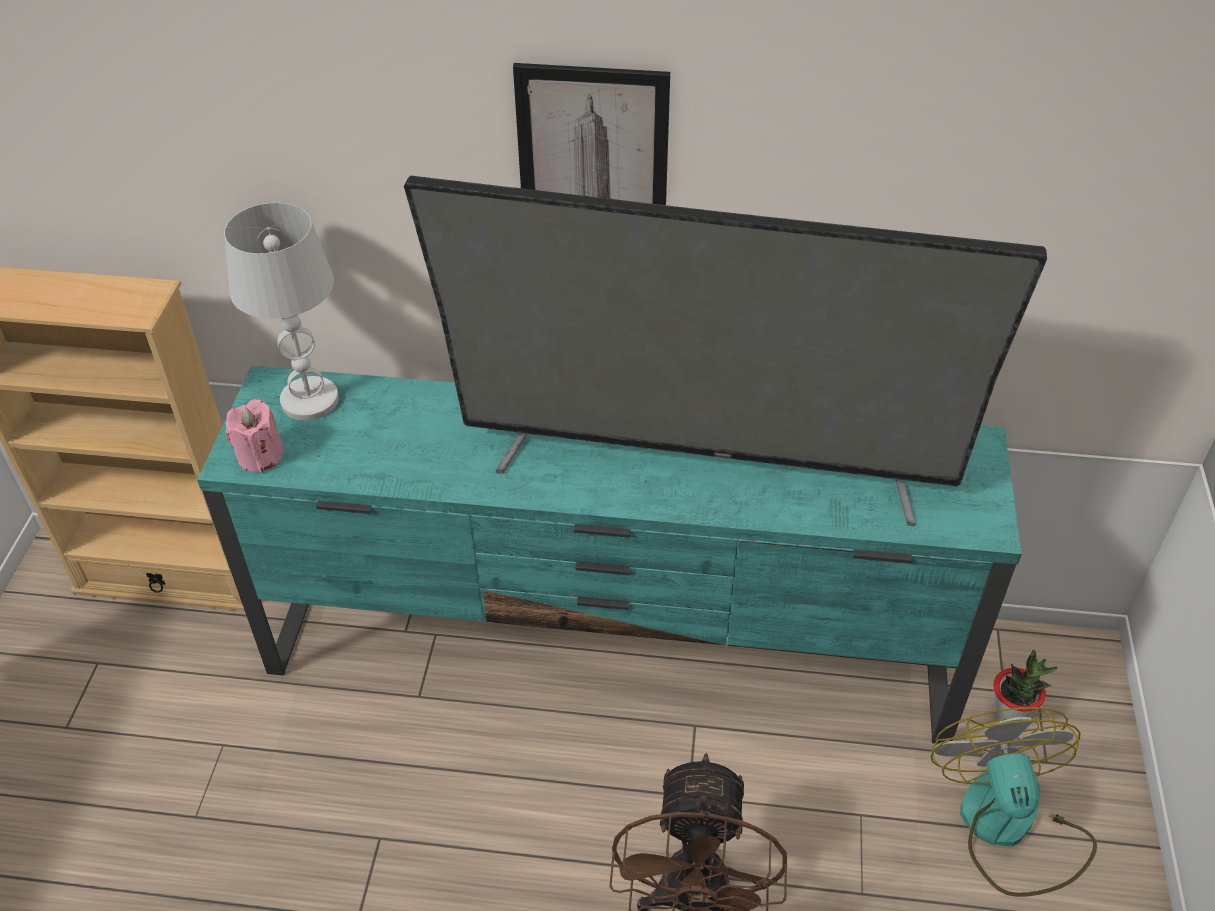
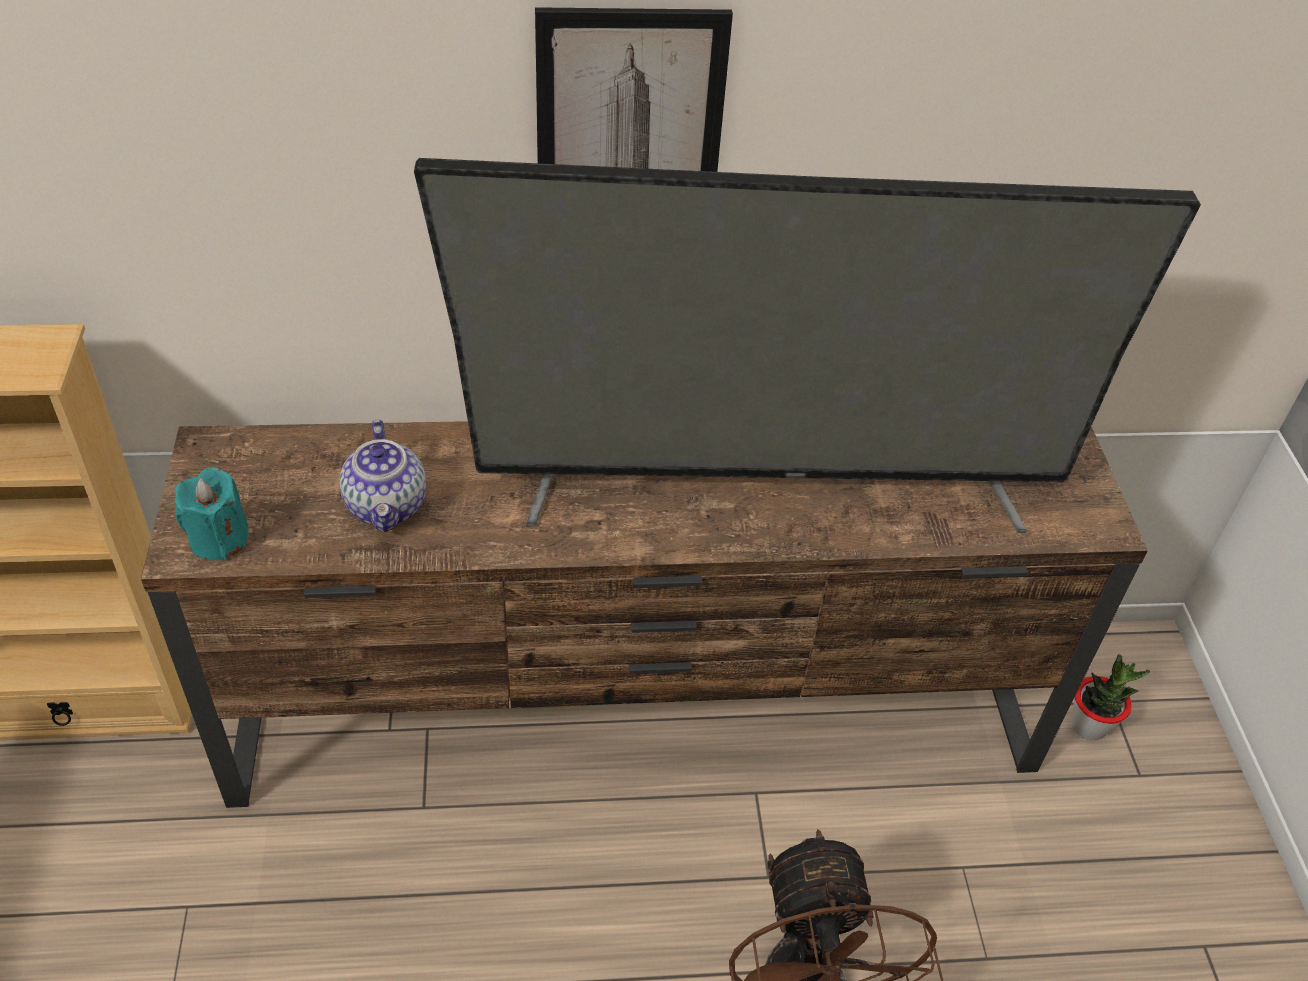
camera: 15 degrees left, 0 degrees up
(260, 456) = (219, 539): pink candle -> turquoise candle
(309, 401) = (267, 463): white table lamp -> none
(392, 445) = (388, 506): none -> teapot
(612, 650) = (641, 717): turquoise tv stand -> brown tv stand
(1008, 826) = (1120, 854): fan -> none

